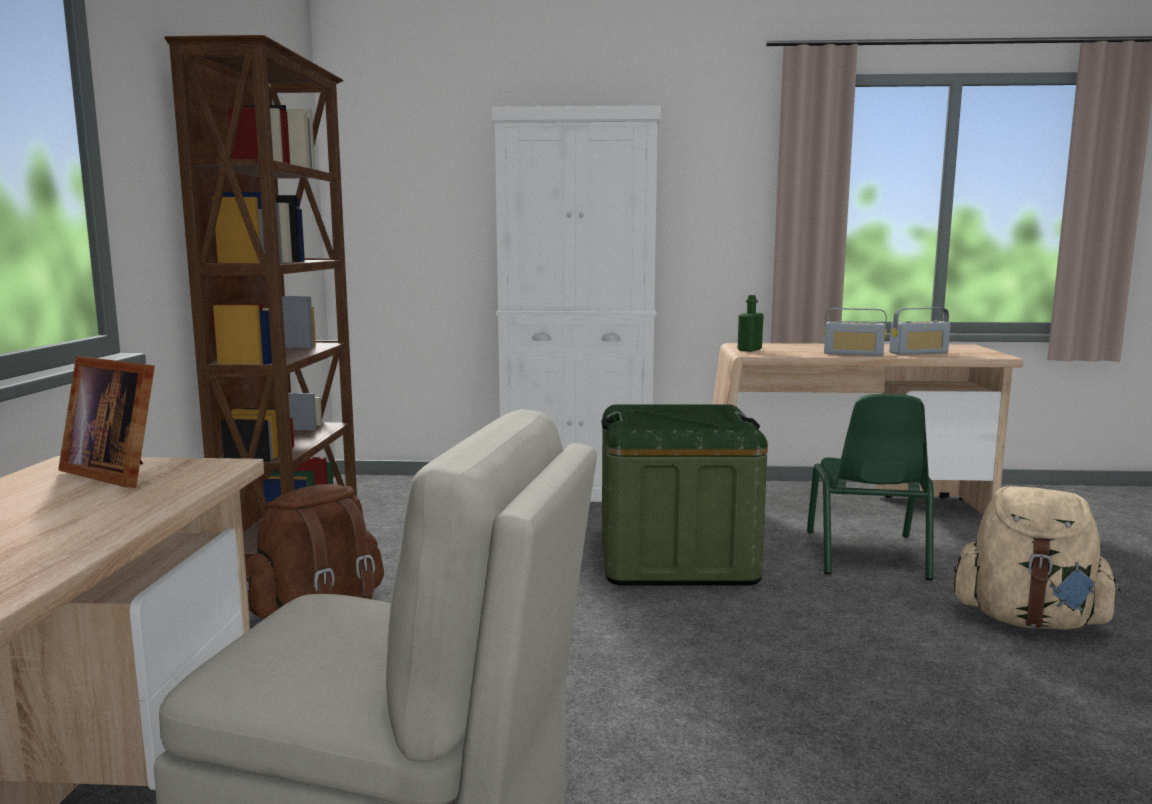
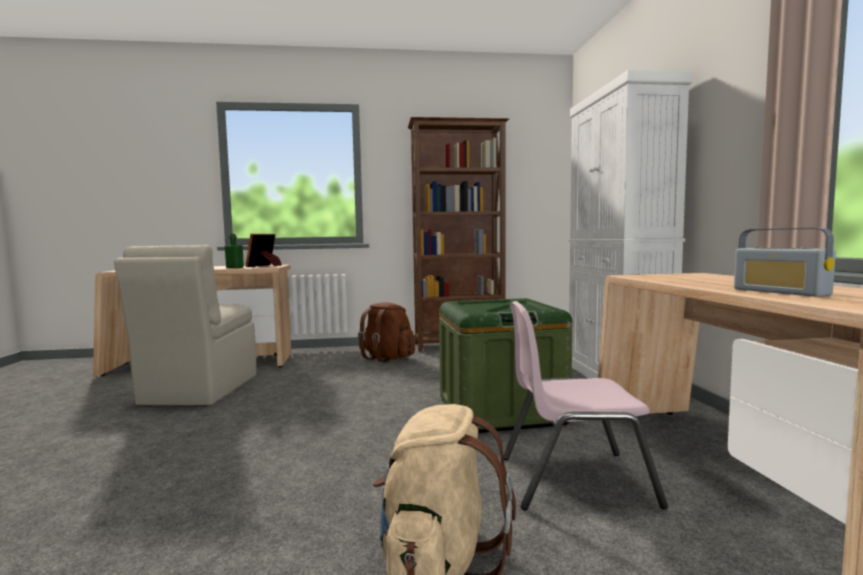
camera: 80 degrees right, 5 degrees down
(749, 350) = (658, 274): green bottle -> green bottle (234, 267)
(853, 354) = (700, 284): radio -> none
(866, 554) = (574, 480): green chair -> pink chair

